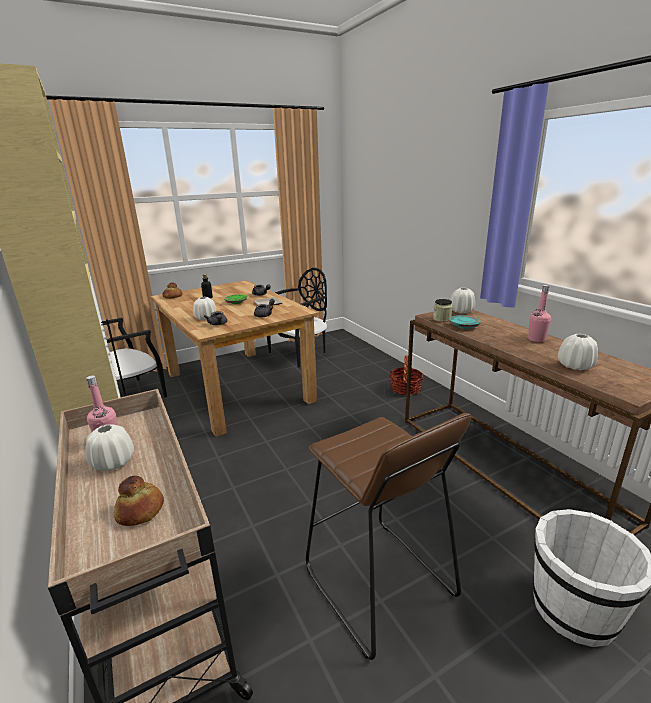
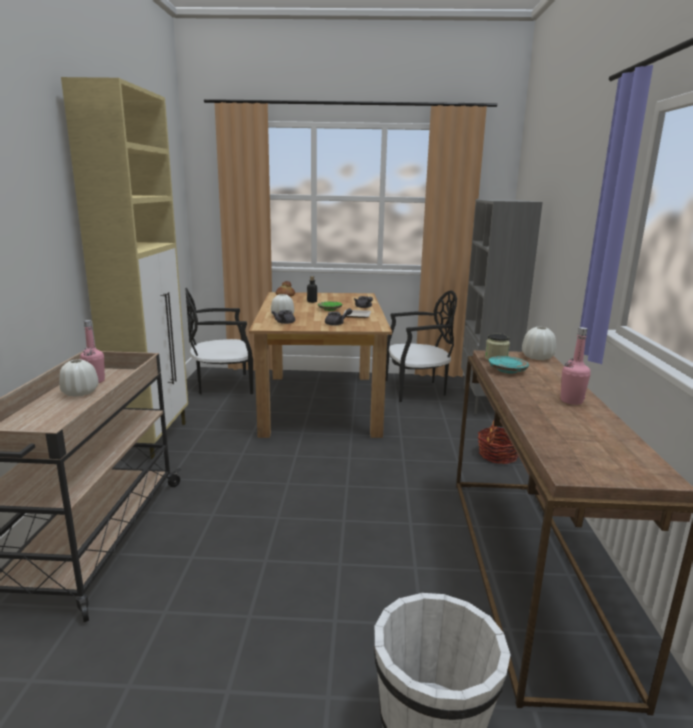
camera: 30 degrees right, 5 degrees down
(141, 510) = (54, 422): bread -> none
(356, 349) = (486, 401): none -> grey bookcase
(378, 583) = (262, 603): brown stool -> none
(575, 366) = (561, 433): white vase -> none

